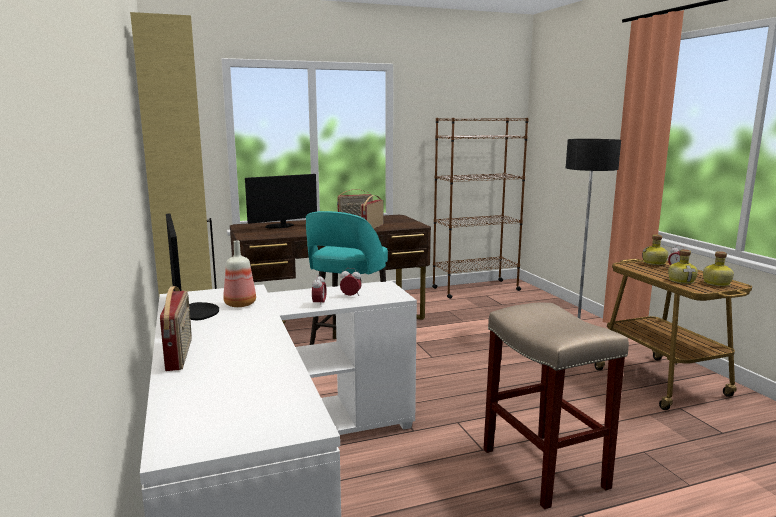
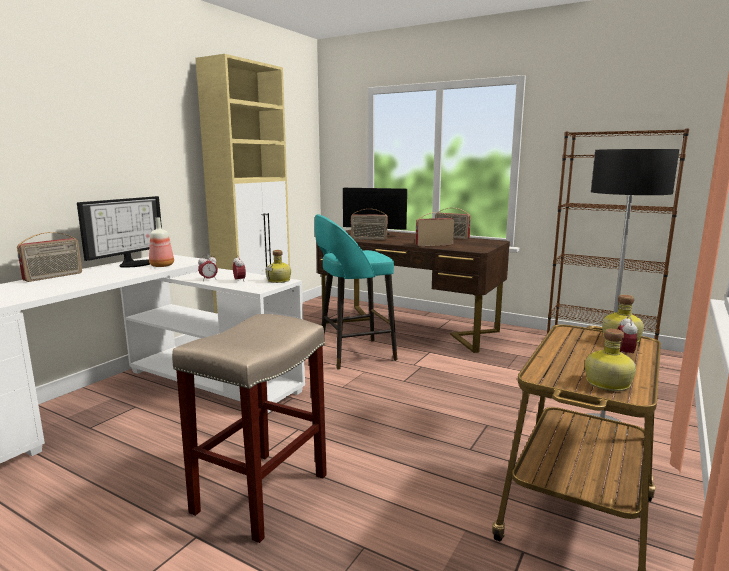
camera: 50 degrees right, 0 degrees up
(300, 232) = (369, 239): none -> radio
(681, 281) = (567, 364): bottle -> bottle (279, 280)

